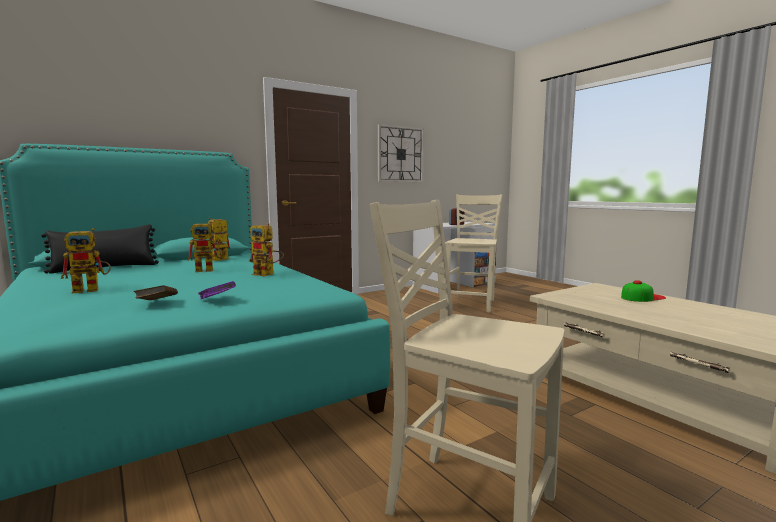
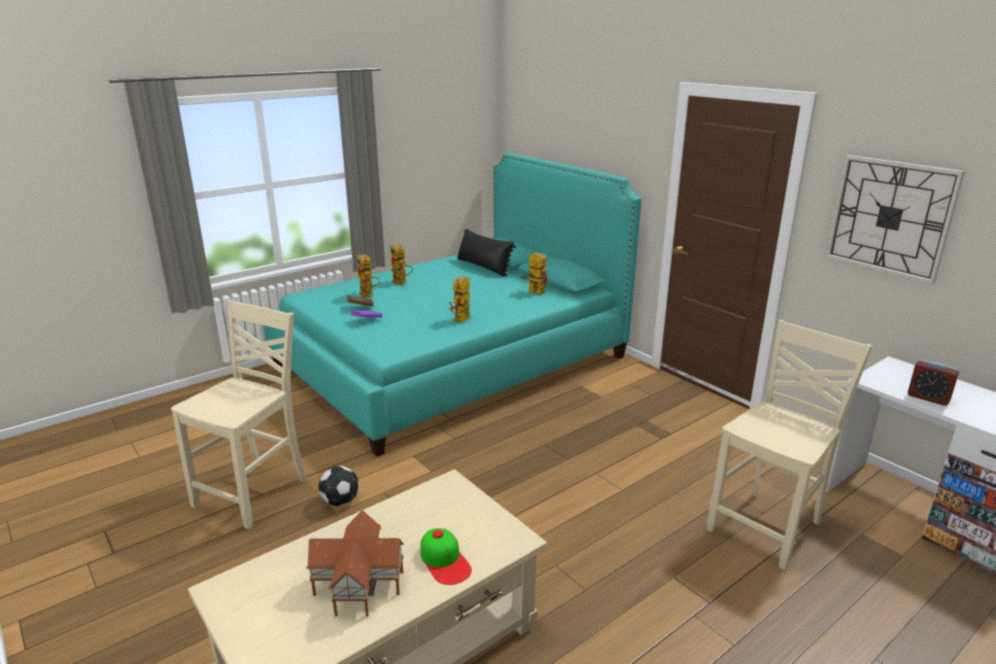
camera: 85 degrees right, 15 degrees up
(208, 270) = (481, 298): toy robot -> toy robot (368, 295)
(471, 304) = (767, 527): beige chair -> beige chair turned 60 degrees counterclockwise
(474, 429) = (341, 501): none -> football
(699, 313) = (360, 584): none -> toy house

